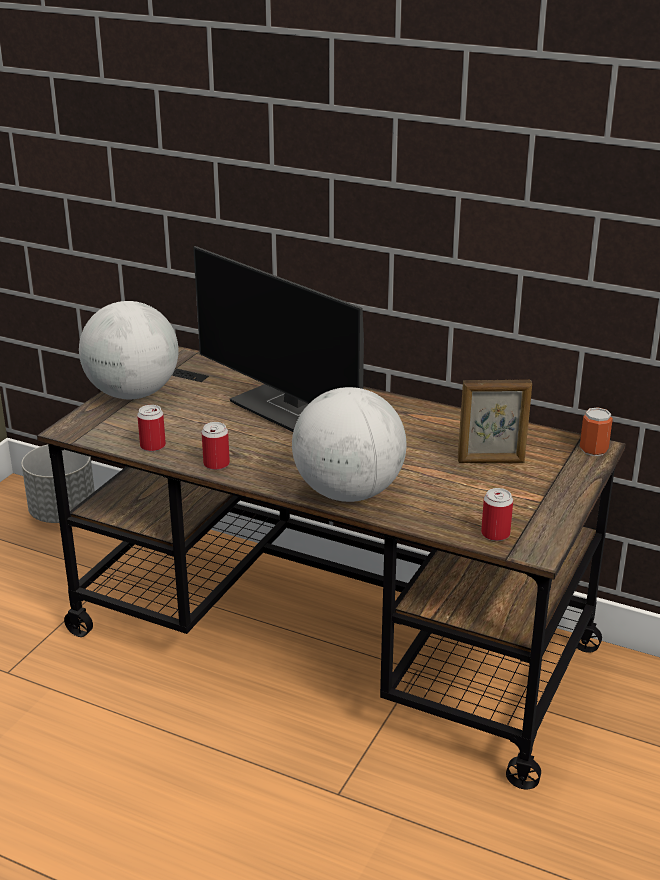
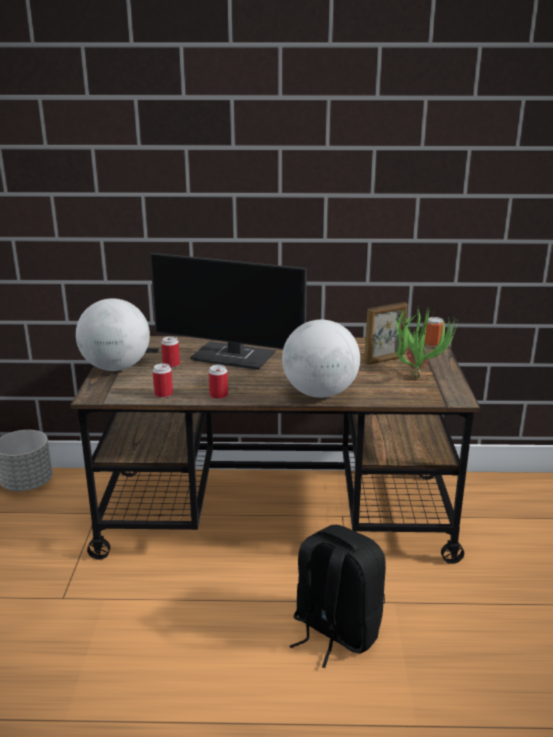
camera: 25 degrees left, 5 degrees down
(286, 825) = (334, 631): none -> black backpack
(495, 534) = (427, 396): can -> can (171, 365)
(516, 494) = (416, 374): none -> potted plant

